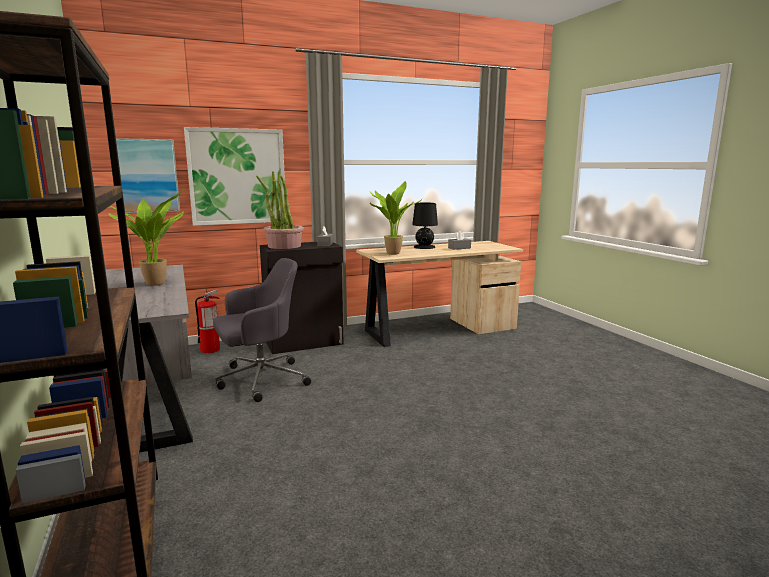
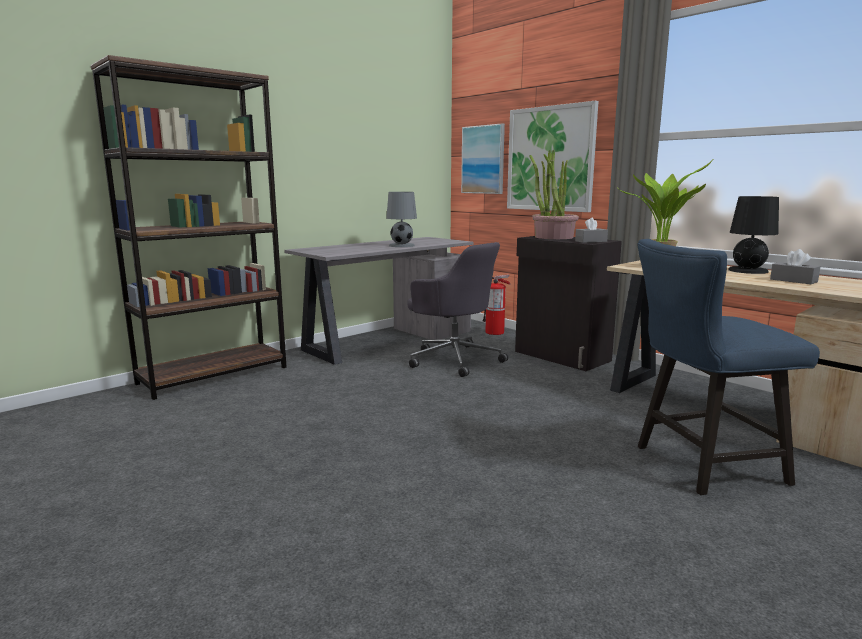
camera: 70 degrees right, 0 degrees up
(157, 283) = (401, 245): potted plant -> grey table lamp
(496, 356) = (699, 465): none -> blue chair

